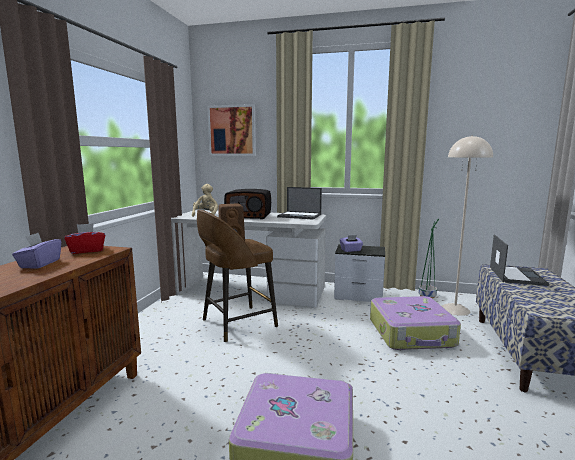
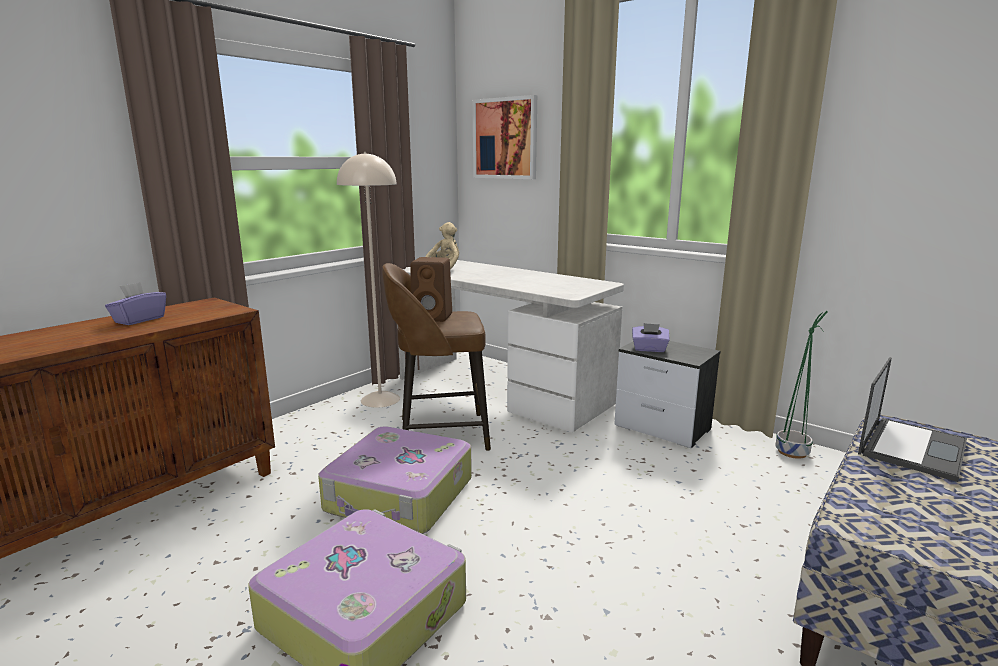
camera: 25 degrees right, 5 degrees up
(87, 250) = (209, 308): red tissue box -> none
(249, 216) = (500, 276): radio -> none
(300, 216) = (577, 282): laptop -> none
(412, 333) = (692, 510): suitcase -> suitcase (400, 496)
(454, 309) = (823, 487): beige floor lamp -> beige floor lamp (380, 399)

